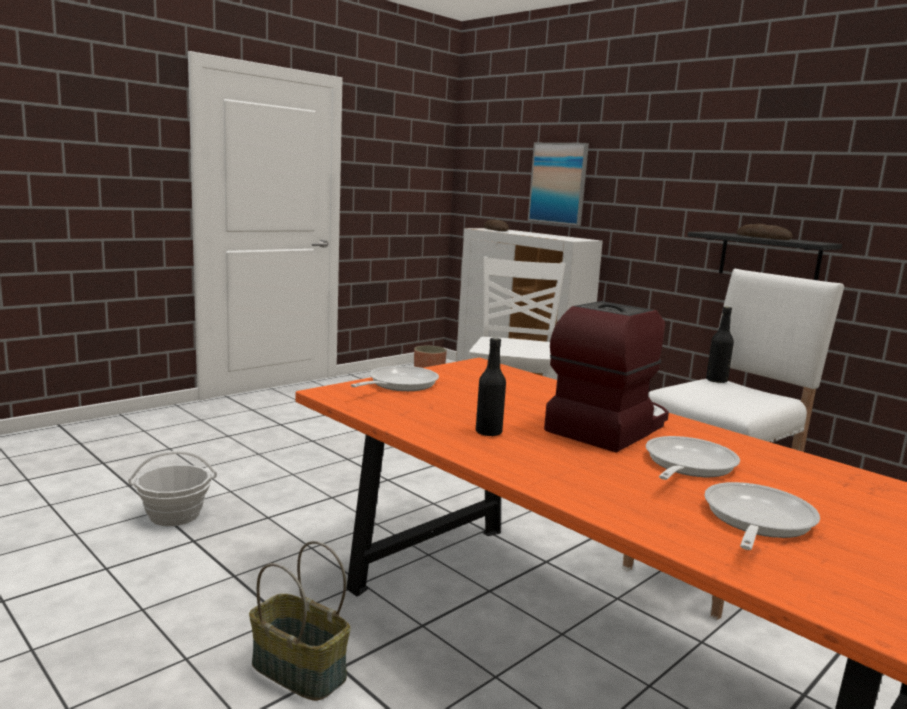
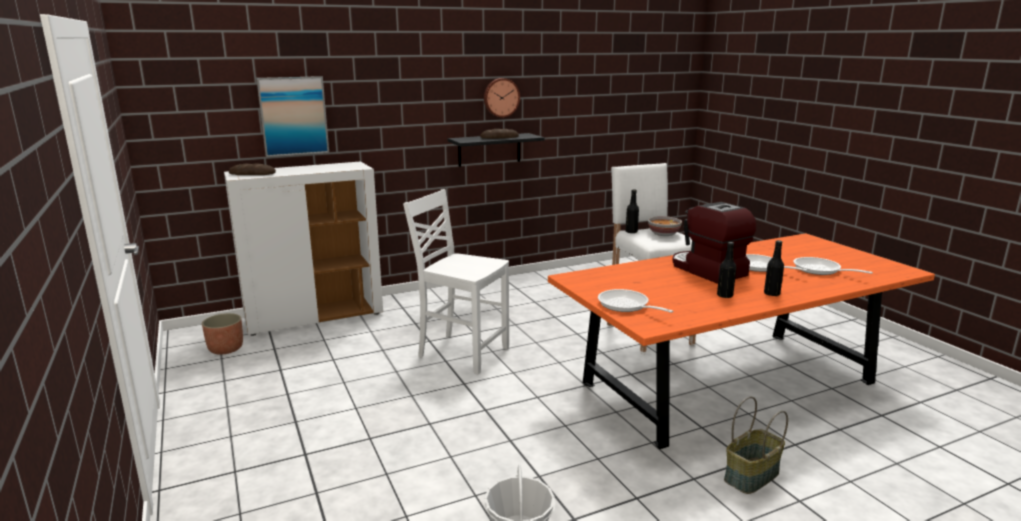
camera: 70 degrees left, 5 degrees up
(533, 464) = (771, 294): none -> black bottle
(741, 396) = (663, 234): none -> bowl
(801, 183) = (501, 97): none -> wall clock

